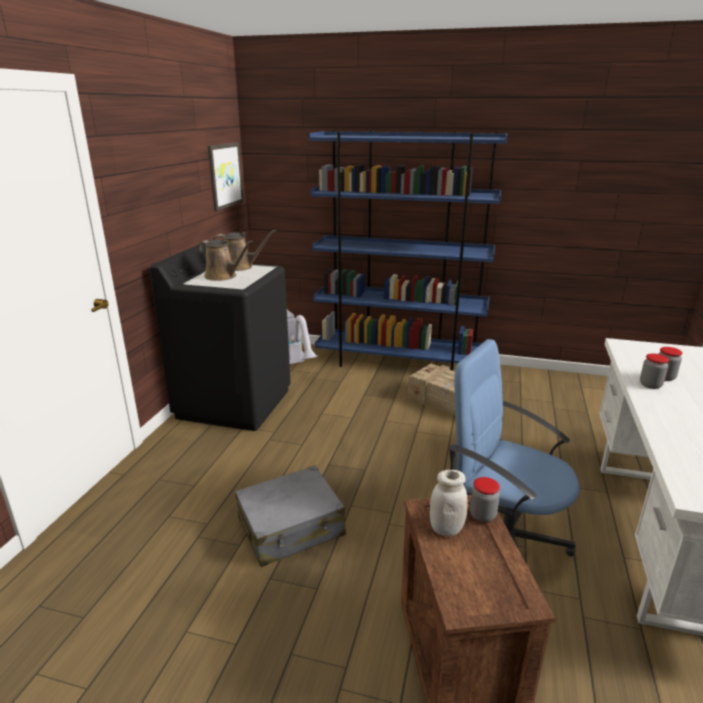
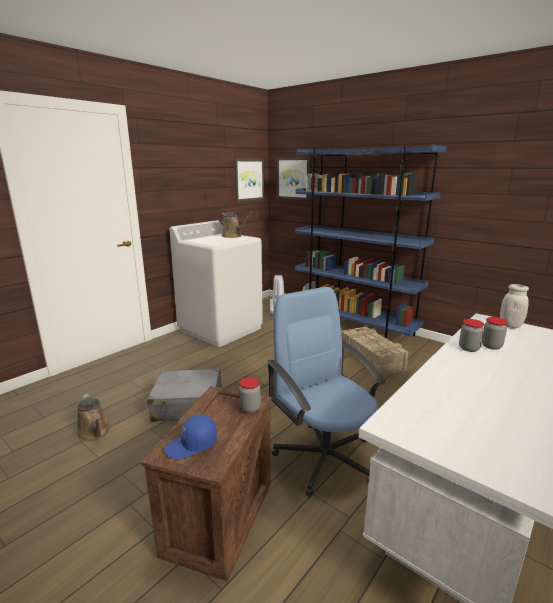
camera: 25 degrees right, 5 degrees down
(223, 276) = (214, 239): brown watering can -> brown watering can (95, 432)
(234, 403) = (221, 329): black washing machine -> white washing machine
(288, 170) = (293, 178): none -> picture
(446, 529) = (215, 408): white jar -> white jar (510, 325)
(476, 586) = (191, 445): none -> blue cap

